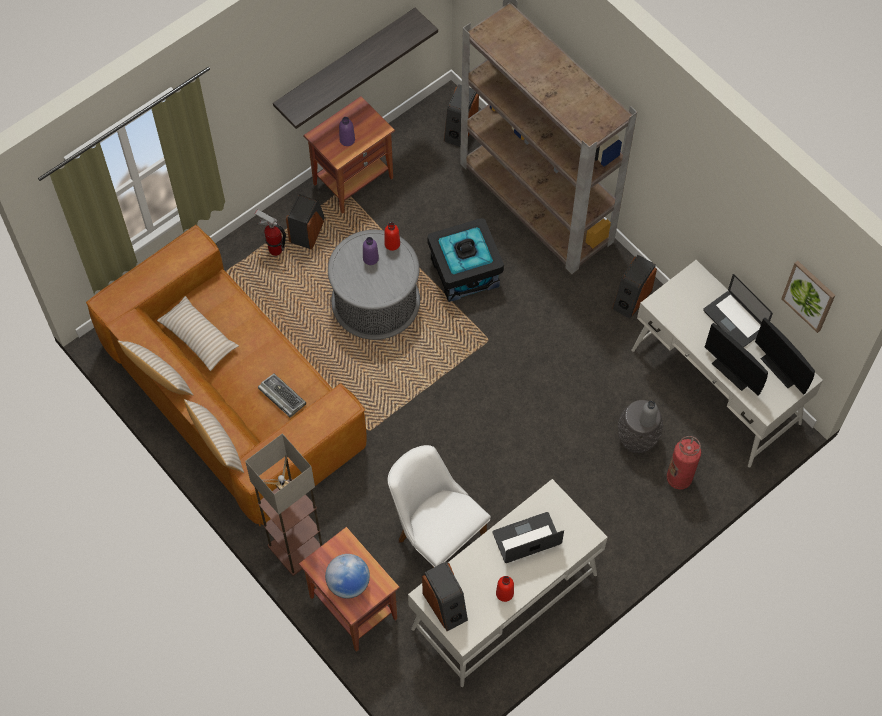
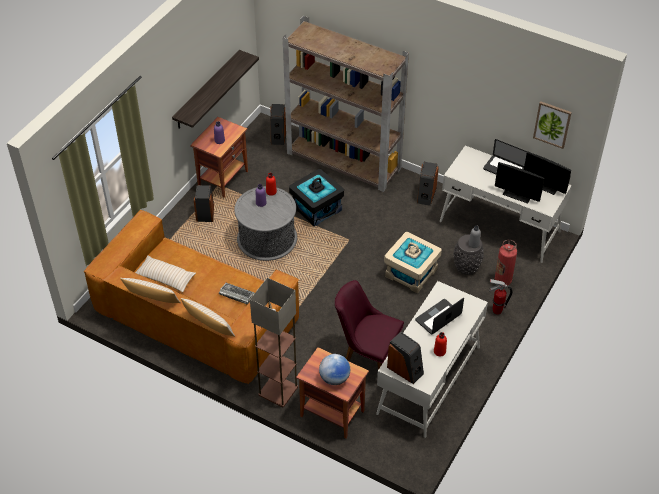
camera: 20 degrees left, 15 degrees down
(275, 250) = (189, 228): fire extinguisher -> fire extinguisher (496, 311)
(435, 535) = (366, 356): white chair -> purple chair
(553, 423) = (411, 273): none -> beige storage box

